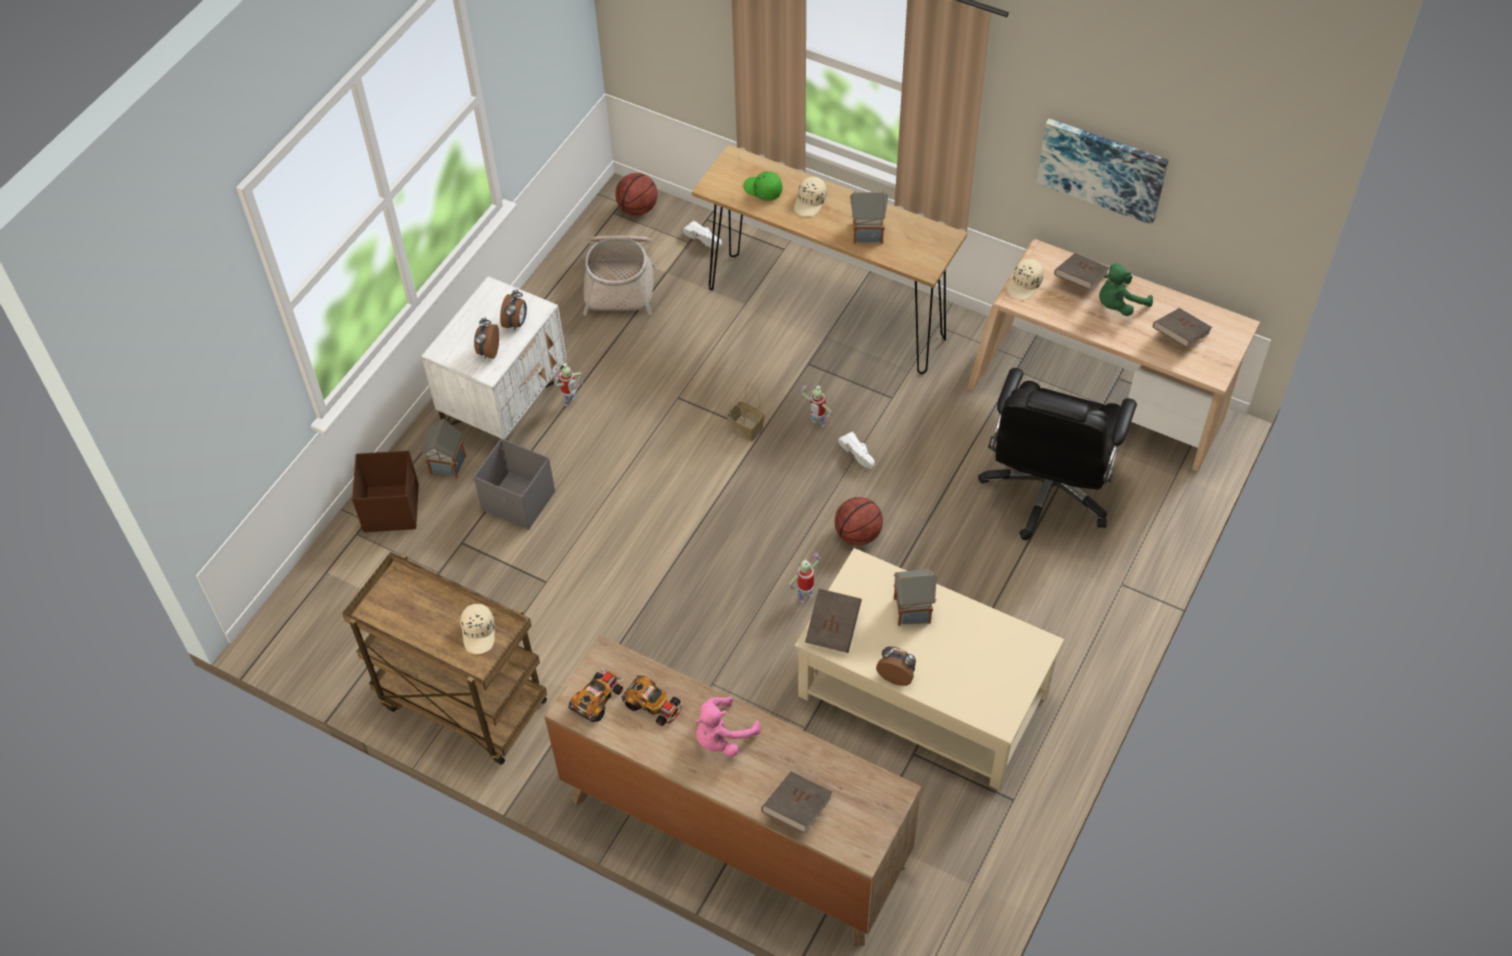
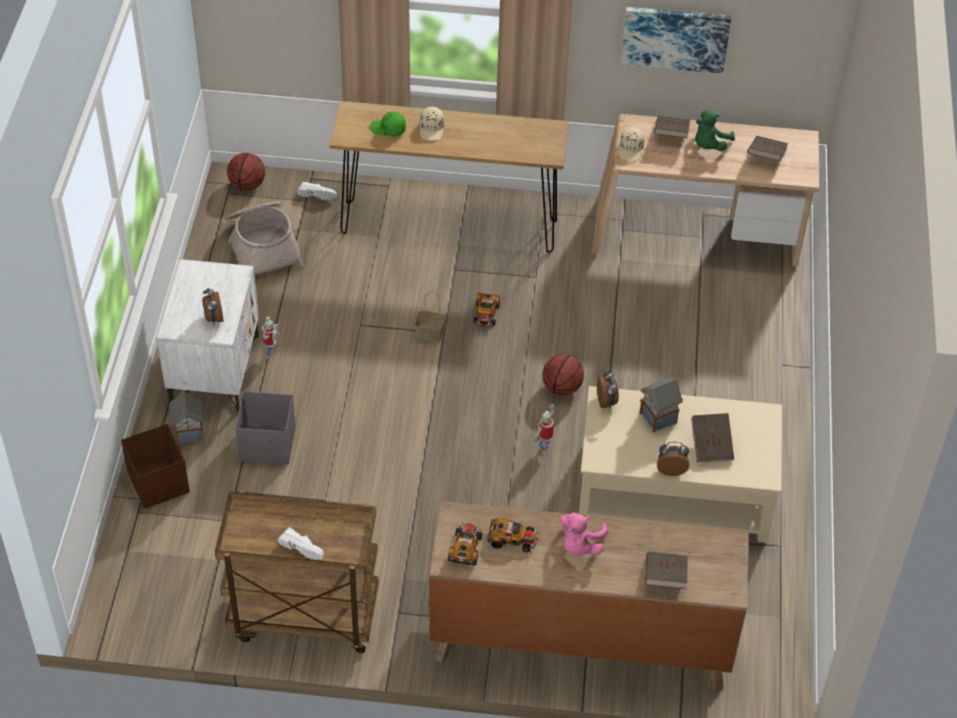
camera: 25 degrees left, 5 degrees down
(479, 633) = (336, 532): beige cap -> none
(516, 323) = (225, 289): alarm clock -> alarm clock (607, 402)
(817, 424) = (486, 314): toy robot -> toy car
(833, 628) = (604, 450): brown book -> brown book (711, 445)
(859, 454) = (531, 327): white shoe -> white shoe (303, 548)
(866, 233) = (489, 141): toy house -> none
(1047, 491) = (692, 313): black office chair -> none

